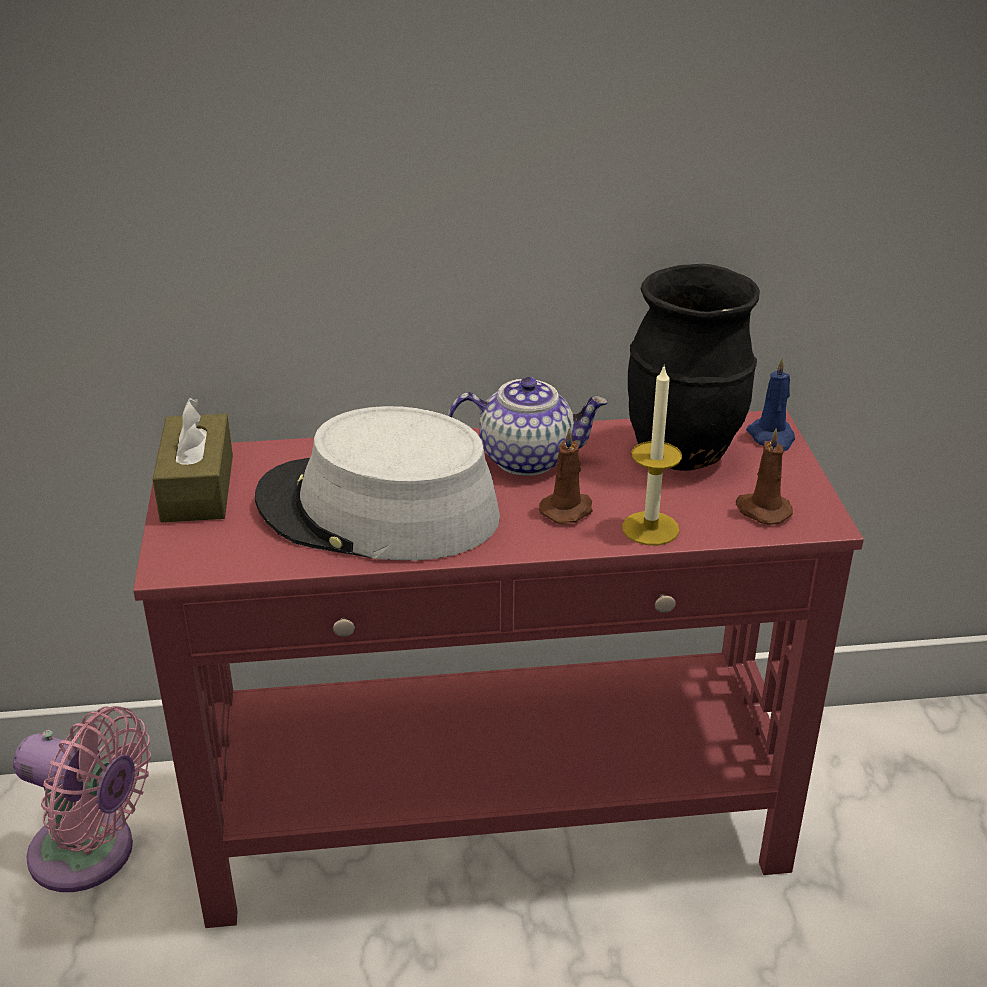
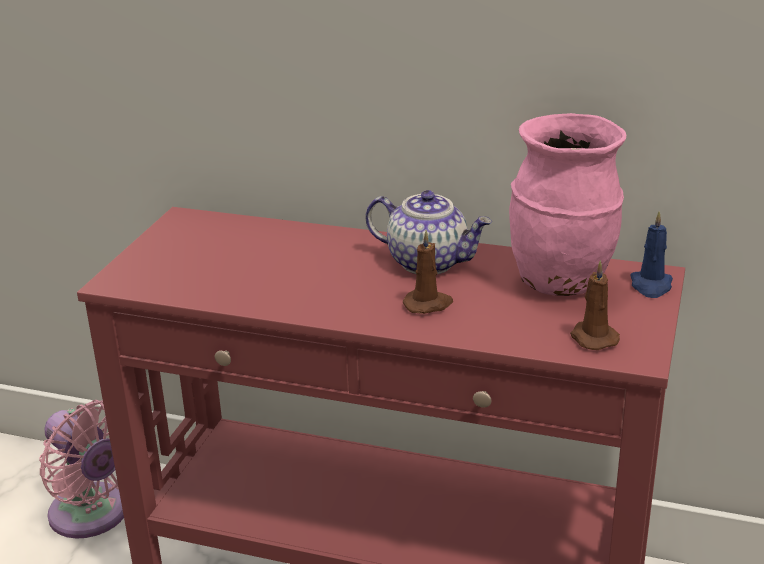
camera: 25 degrees right, 5 degrees down
(197, 488) = (173, 237): brown tissue box -> none
(377, 511) = (283, 276): grey hat -> none
(650, 528) = (484, 331): candle -> none
(683, 452) = (562, 282): black vase -> pink vase

